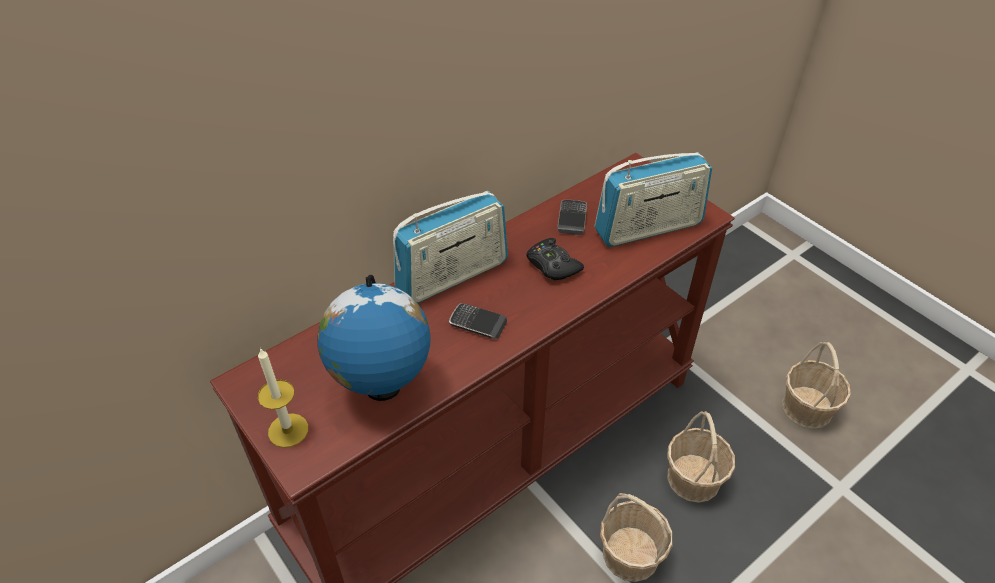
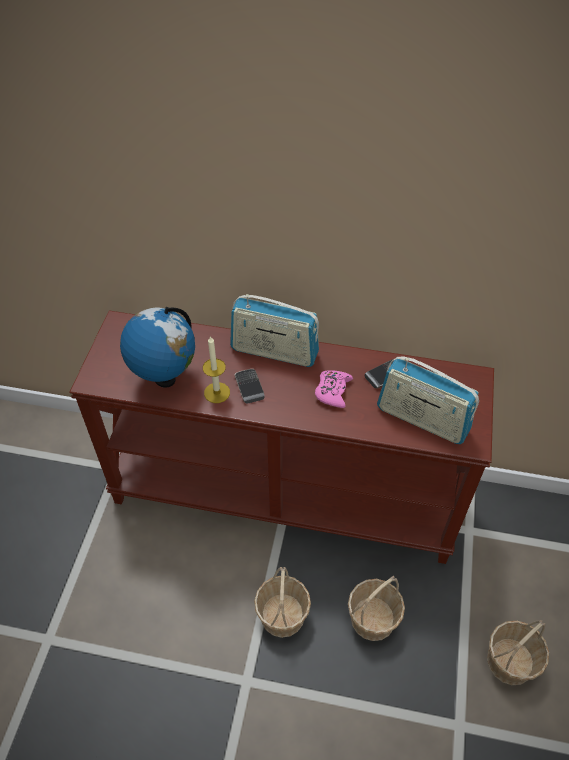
camera: 50 degrees right, 5 degrees up
(288, 430) = (105, 361): candle -> candle (217, 392)
(552, 265) = (333, 391): black game controller -> pink game controller

